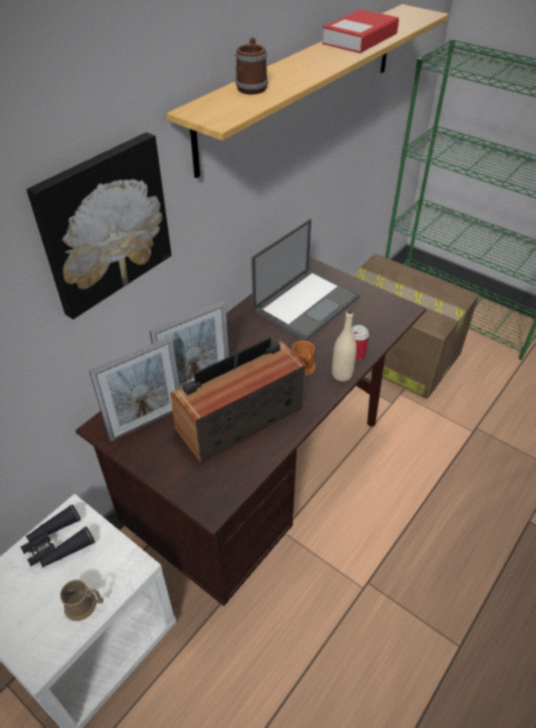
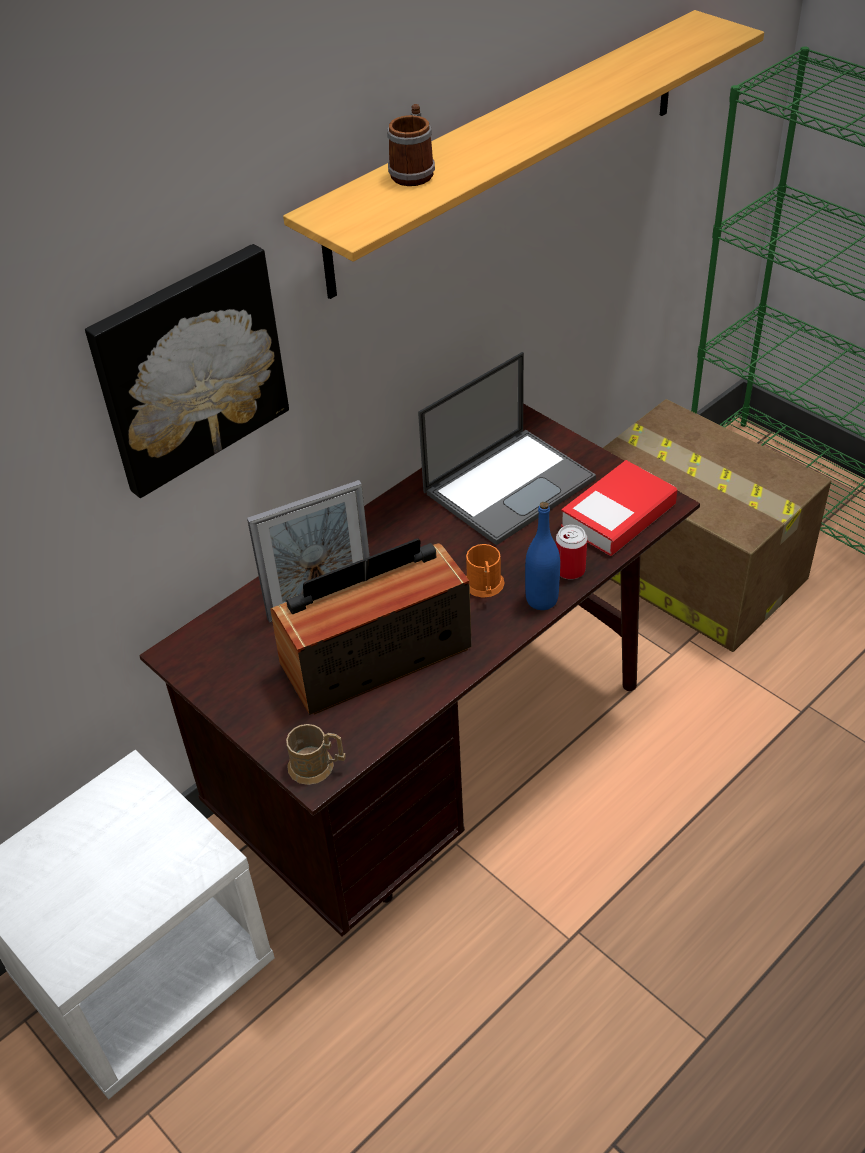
camera: 10 degrees right, 0 degrees up
(57, 544) = (105, 817): black binoculars -> none
(85, 605) = (135, 901): brown mug -> brown mug (317, 766)
(147, 423) = (241, 652): picture frame -> none
(342, 374) = (541, 600): beige bottle -> blue bottle
(360, 39) = (601, 83): book -> book (618, 515)

